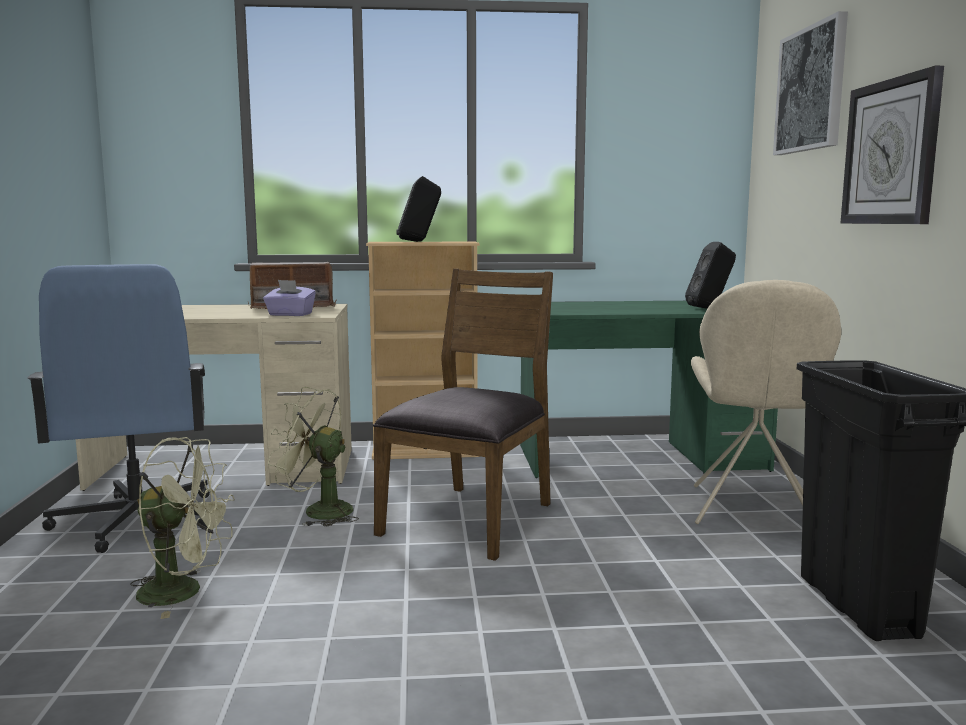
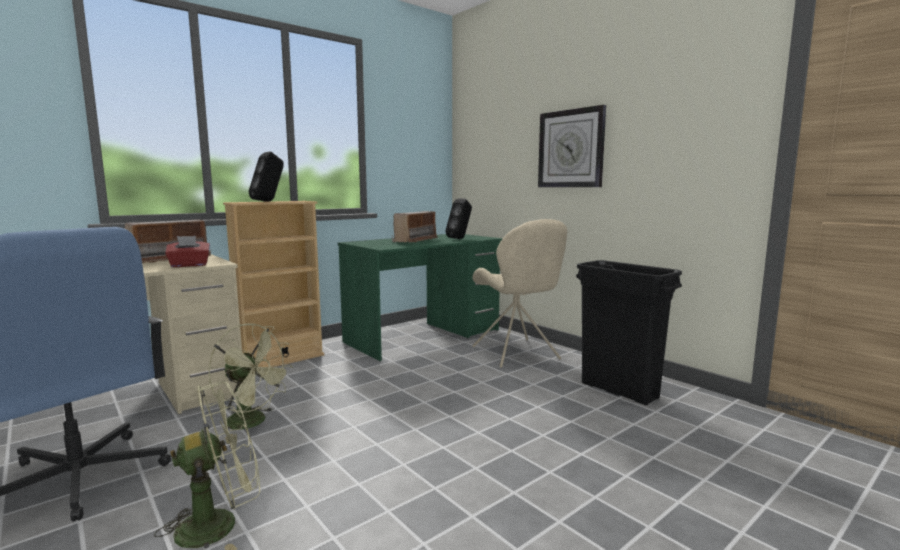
camera: 35 degrees left, 0 degrees up
(290, 314) = (189, 265): purple tissue box -> red tissue box
(318, 511) = (253, 422): green fan -> green fan turned 135 degrees counterclockwise
(471, 519) = (374, 398): brown chair -> none
(631, 306) = (415, 240): none -> radio
(811, 89) = (504, 111): picture -> none

